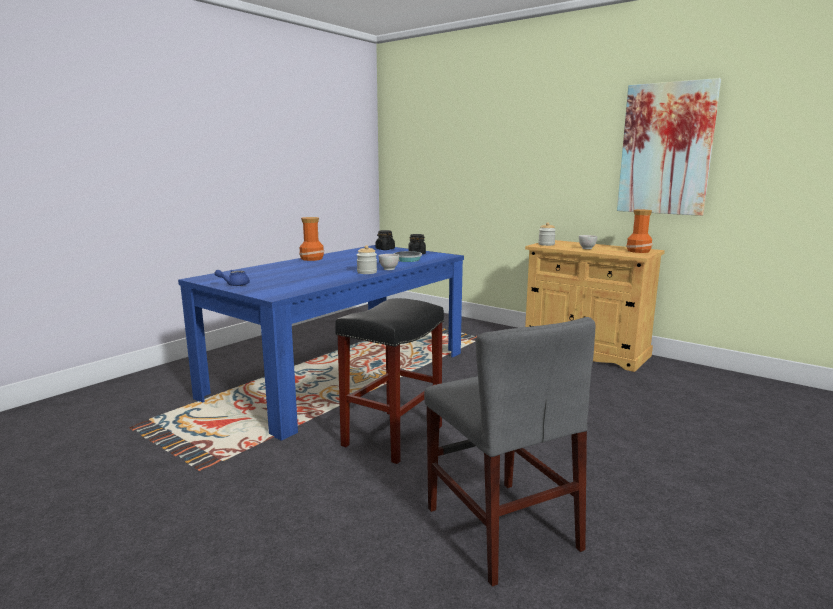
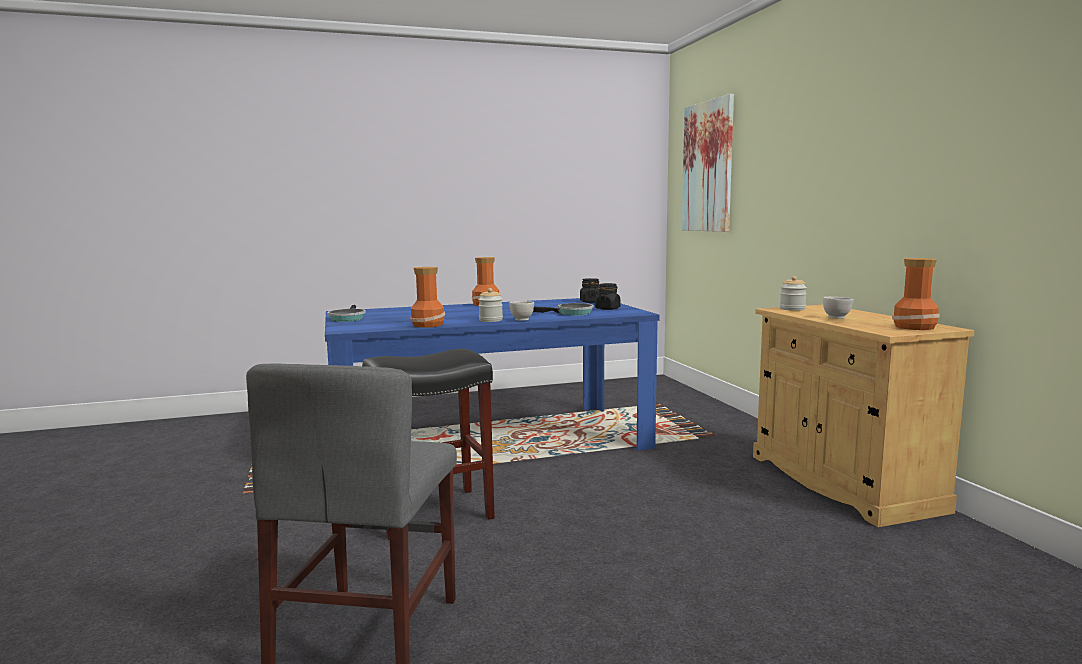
camera: 35 degrees right, 5 degrees down
(234, 285) = (347, 319): blue teapot -> frying pan
(332, 282) = (429, 325): none -> vase
(665, 149) = (979, 157): picture -> picture (708, 167)

